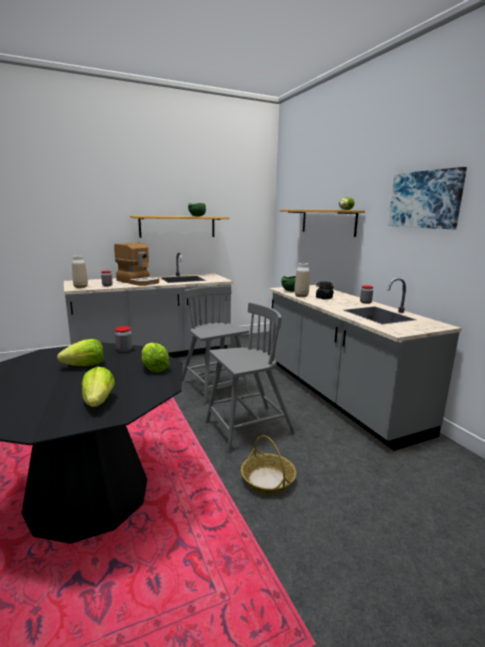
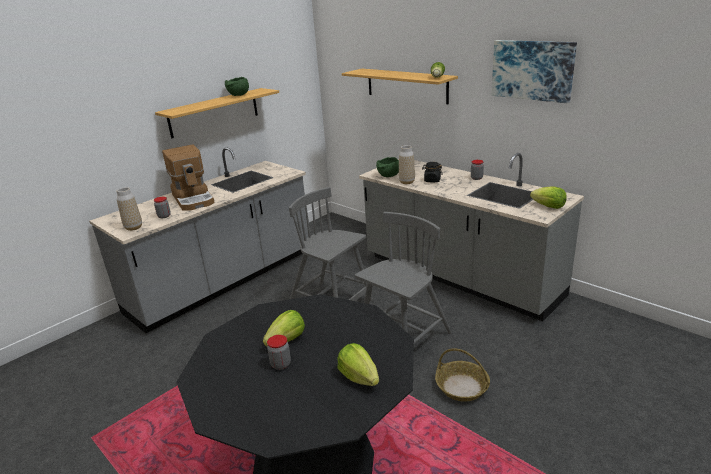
camera: 20 degrees left, 10 degrees up
(124, 350) = (299, 307): jar -> jar (281, 364)
(138, 281) = (194, 199): coffee machine -> coffee machine turned 45 degrees clockwise
(154, 368) = (359, 321): lettuce -> lettuce (548, 206)

